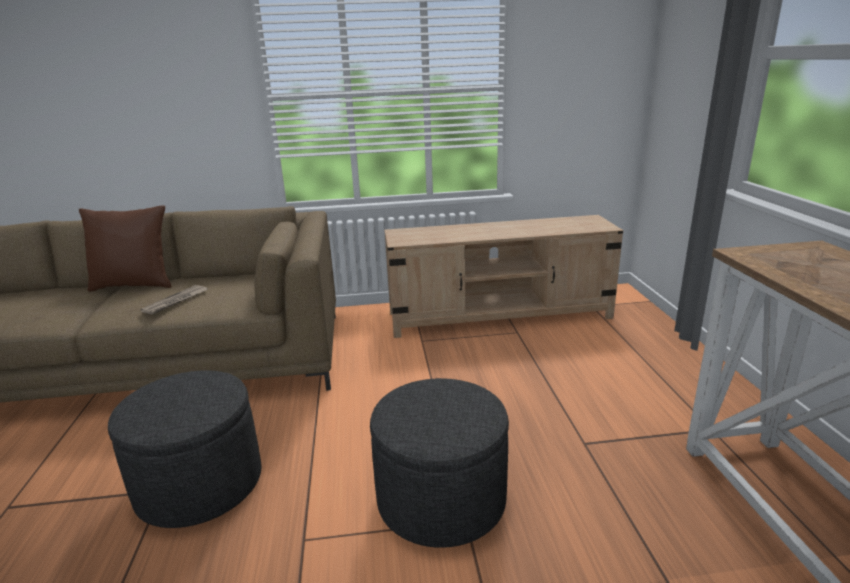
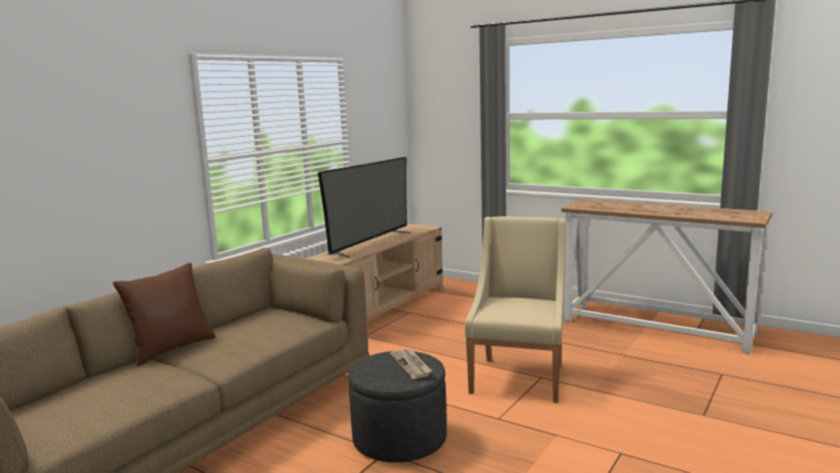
camera: 50 degrees left, 10 degrees down
(176, 301) = (256, 338): newspaper -> newspaper (412, 365)
(441, 499) = (519, 378): grey ottoman -> beige armchair
(487, 229) = (370, 243): none -> television

